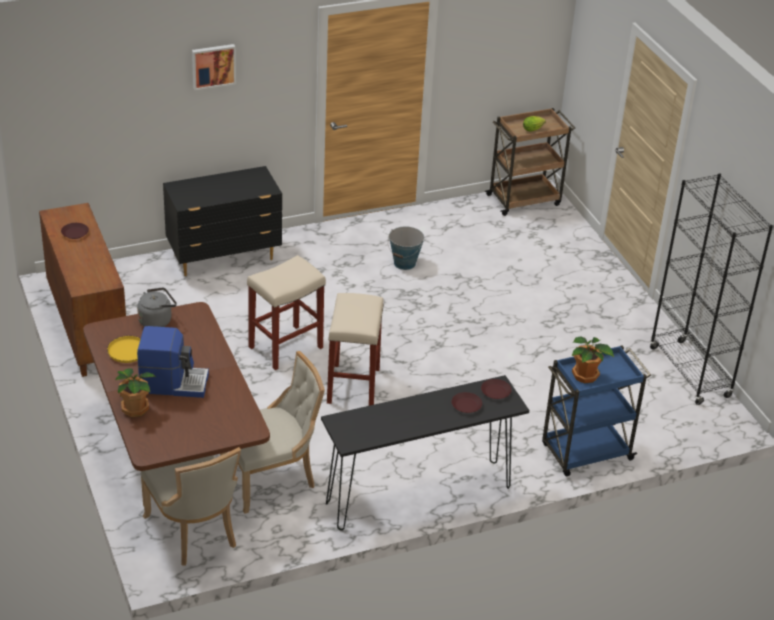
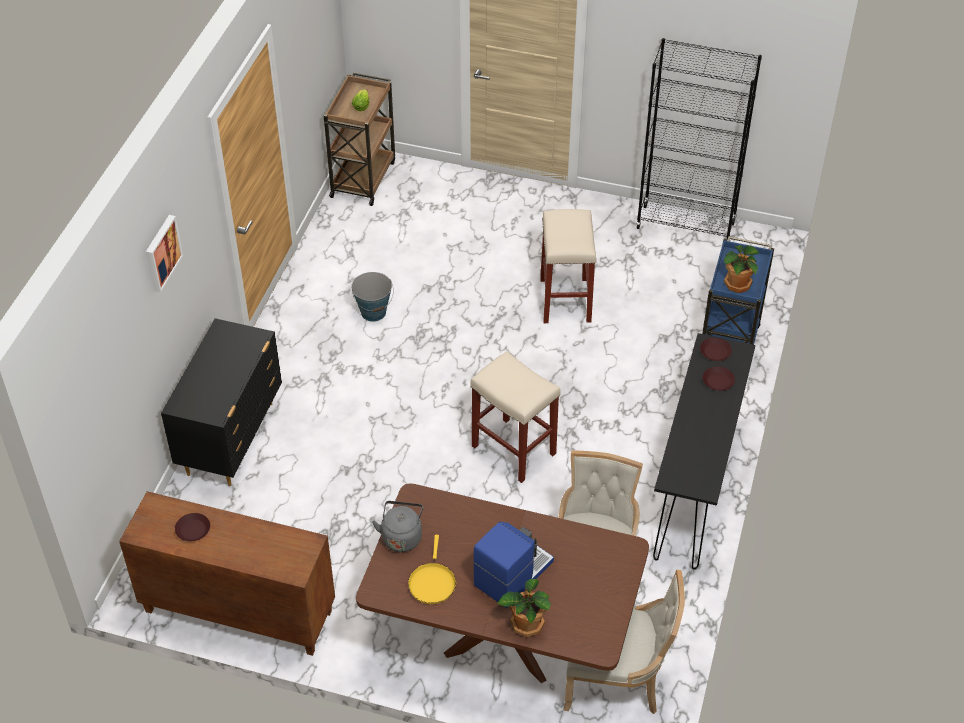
camera: 50 degrees left, 10 degrees up
(285, 348) = (416, 469): beige stool -> beige stool (566, 301)

